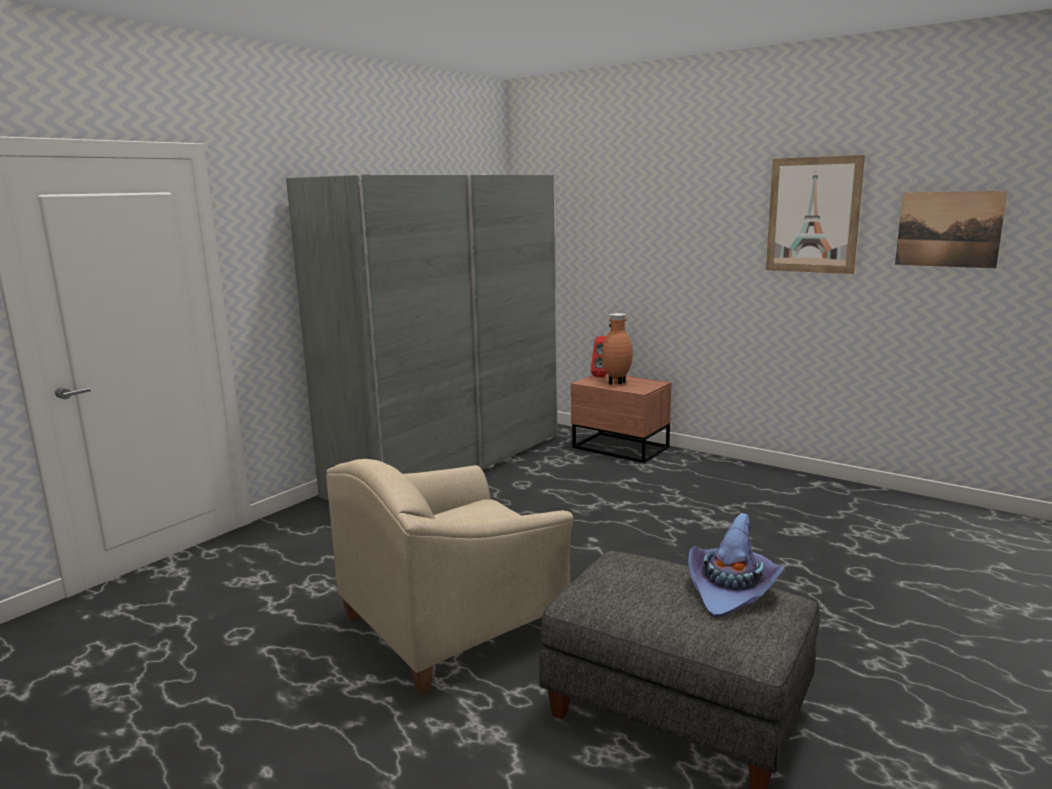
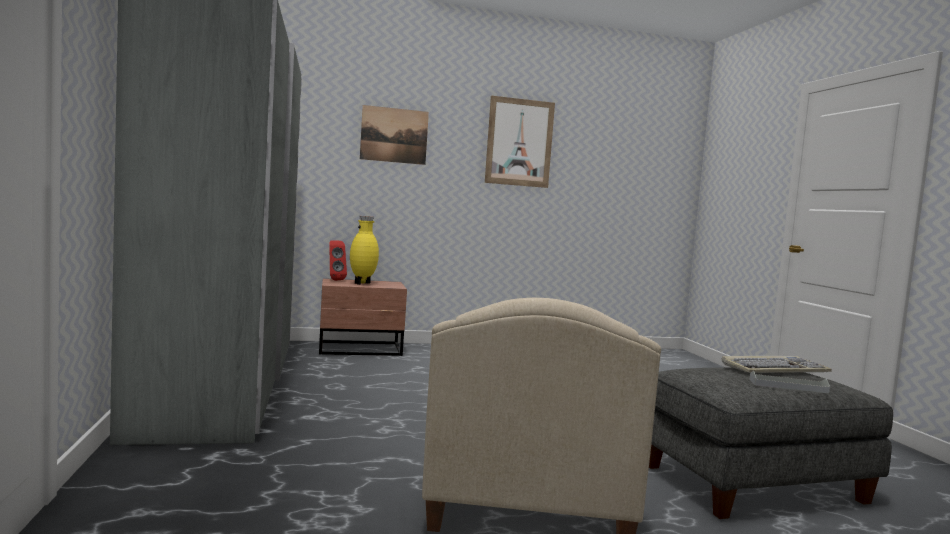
camera: 50 degrees left, 10 degrees down
(617, 383) = (363, 284): brown vase -> yellow vase
(659, 611) = (788, 386): none -> grey tray
(732, 589) = (774, 369): purple hat -> keyboard
(948, 229) = (604, 160): picture -> picture (394, 135)

